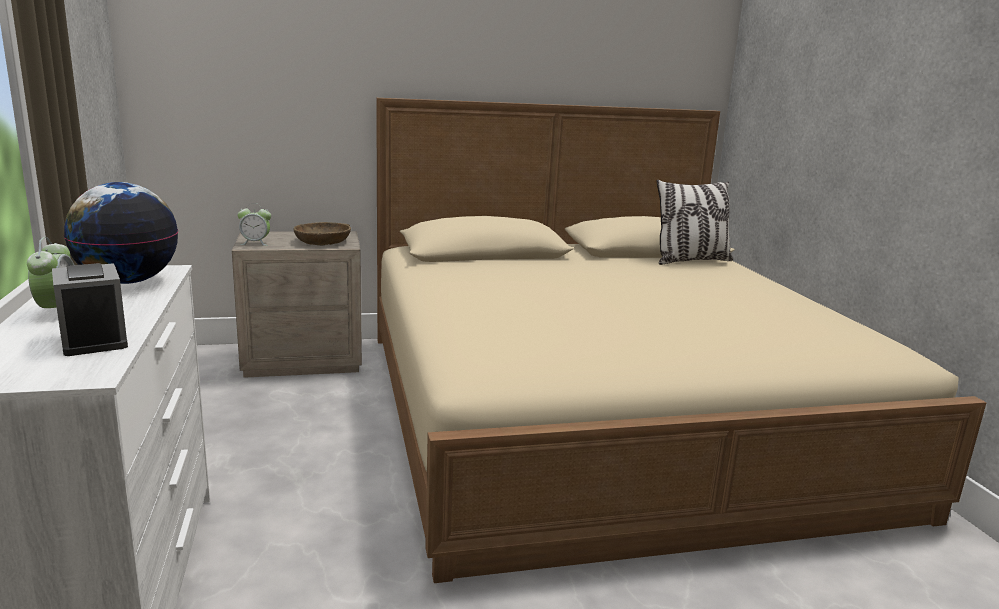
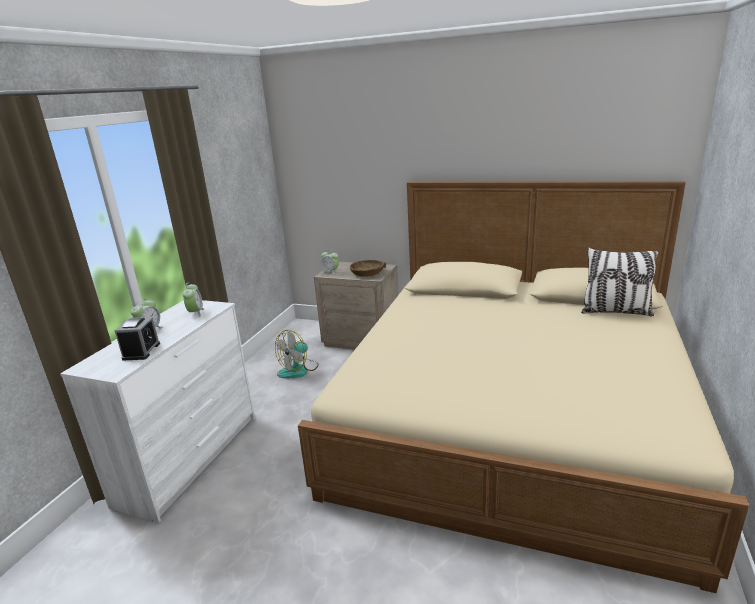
camera: 35 degrees right, 5 degrees up
(128, 281) = (196, 313): globe -> alarm clock
(227, 416) = (298, 370): none -> fan

